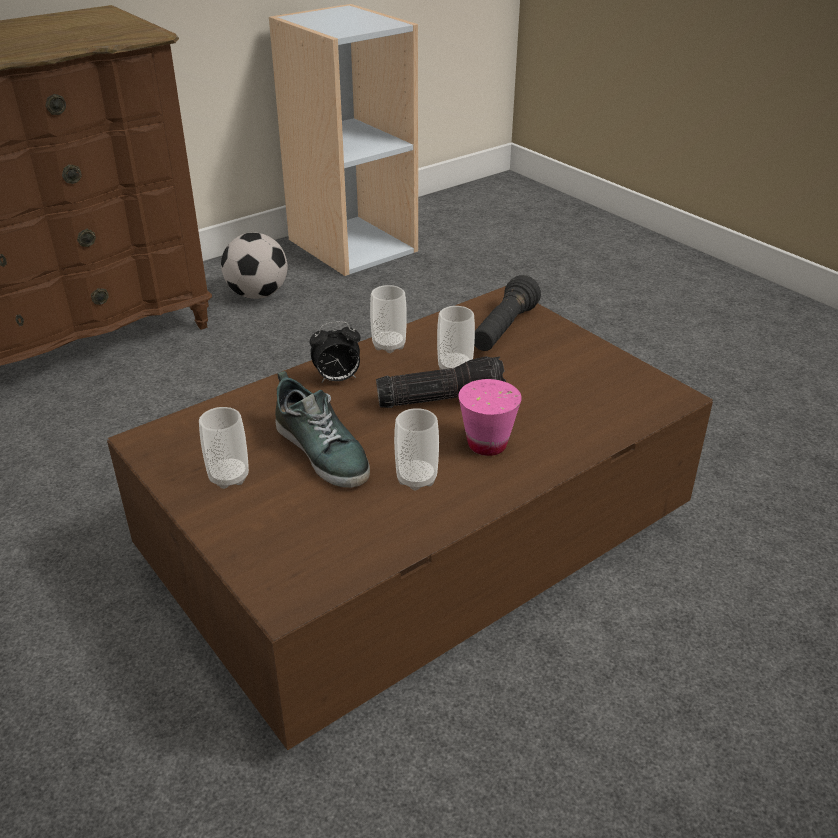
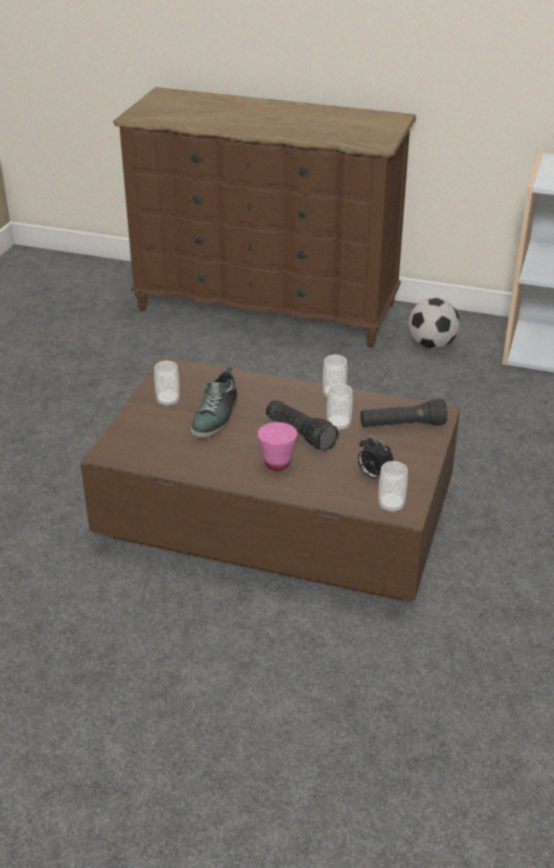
camera: 55 degrees right, 0 degrees up
(337, 379) = (281, 393): alarm clock -> alarm clock (373, 475)
(416, 479) = (224, 453): cup -> cup (391, 505)

